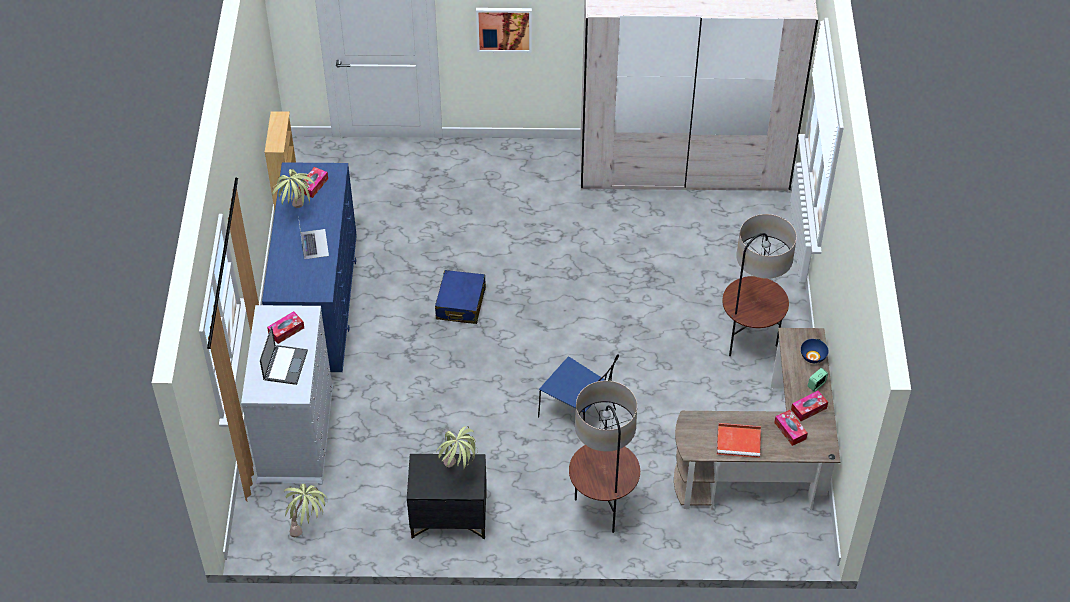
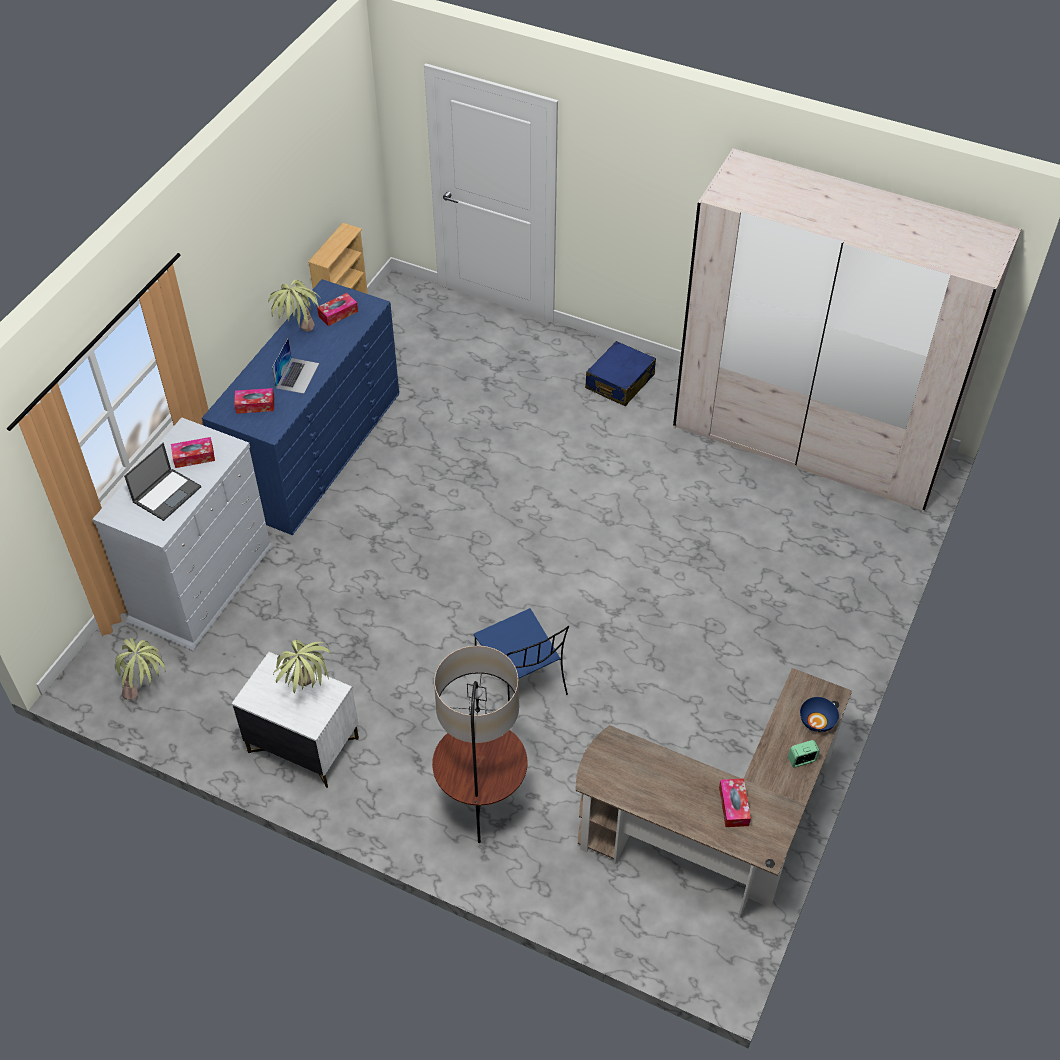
camera: 25 degrees right, 0 degrees up
(448, 517) = (302, 745): black nightstand -> white nightstand
(460, 304) = (464, 507): blue suitcase -> blue suitcase (619, 382)
(504, 29) = (631, 204): picture -> none
(739, 441) = (660, 794): red tray -> none
(749, 343) = (774, 675): floor lamp -> none
(808, 409) = (774, 787): tissue box -> tissue box (255, 405)

